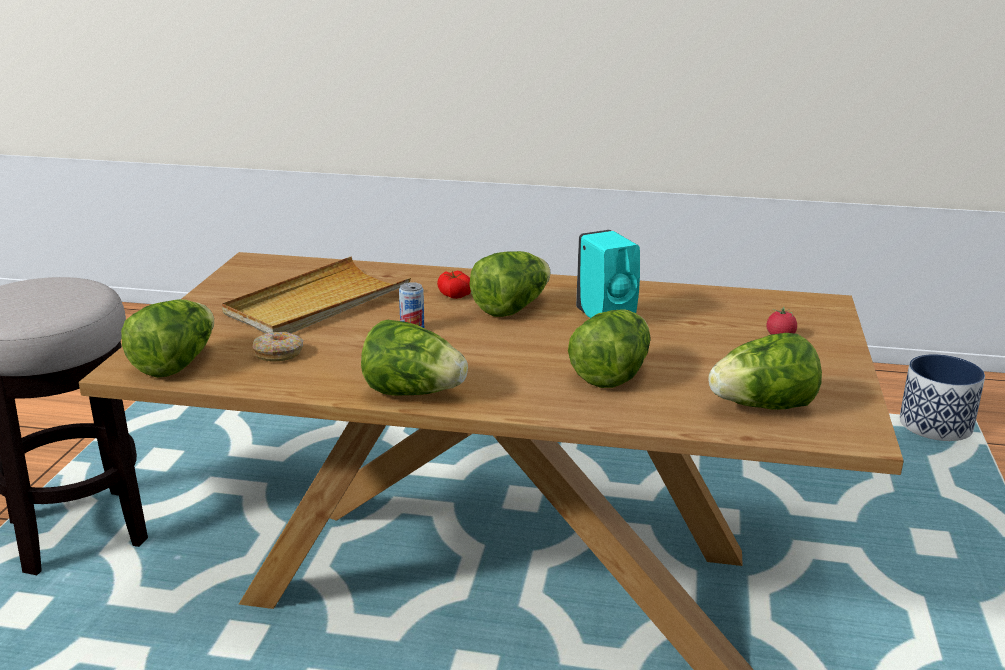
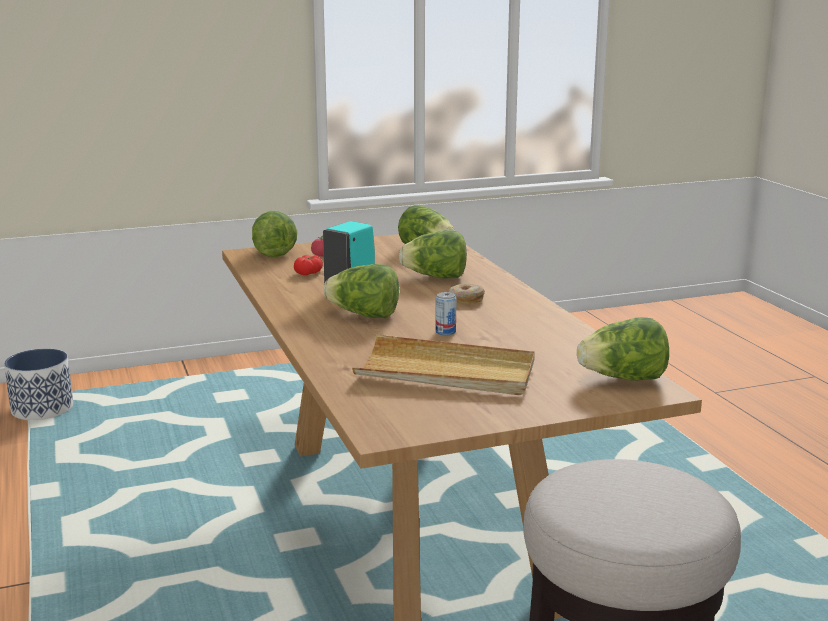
camera: 120 degrees left, 5 degrees down
(279, 354) = (551, 355): donut -> donut (465, 299)
(413, 393) = (536, 309): lettuce -> lettuce (274, 252)
(454, 294) = (359, 336): tomato -> tomato (308, 273)

